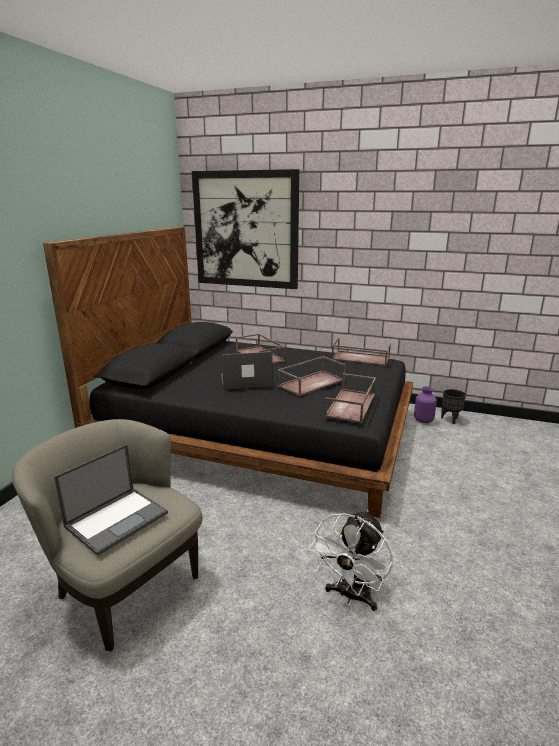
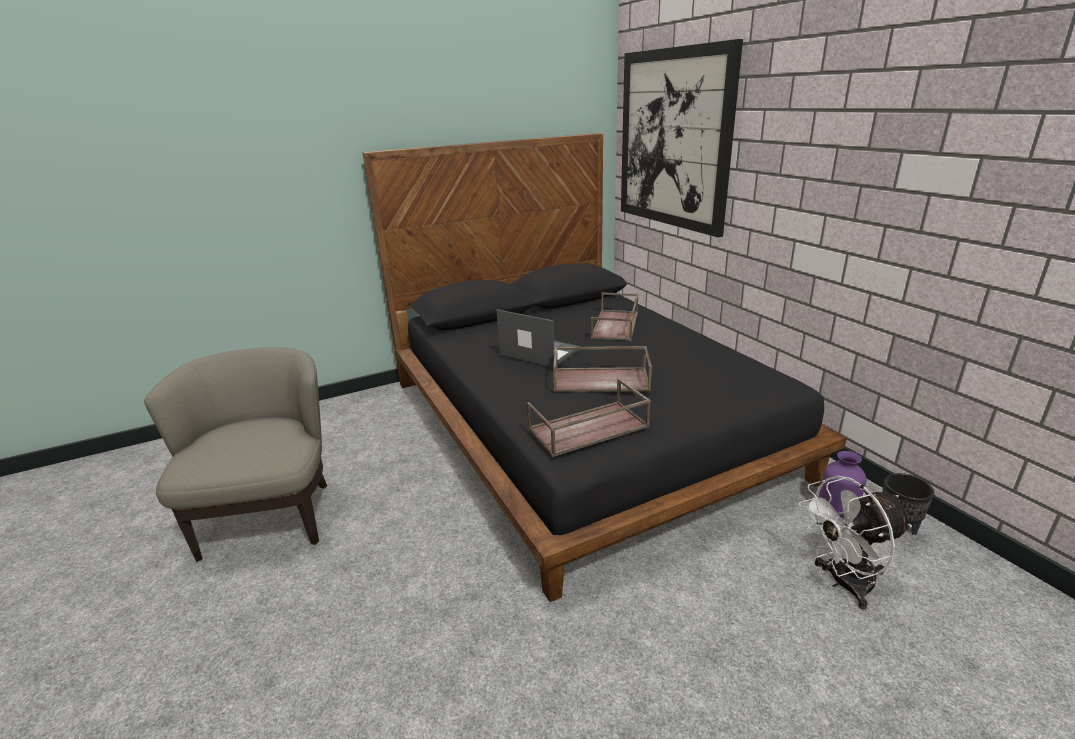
camera: 45 degrees right, 5 degrees up
(117, 519) = (231, 446): laptop -> none
(351, 596) = (386, 662): white fan -> white fan (842, 583)
(360, 358) = (744, 367): brown tray -> none

